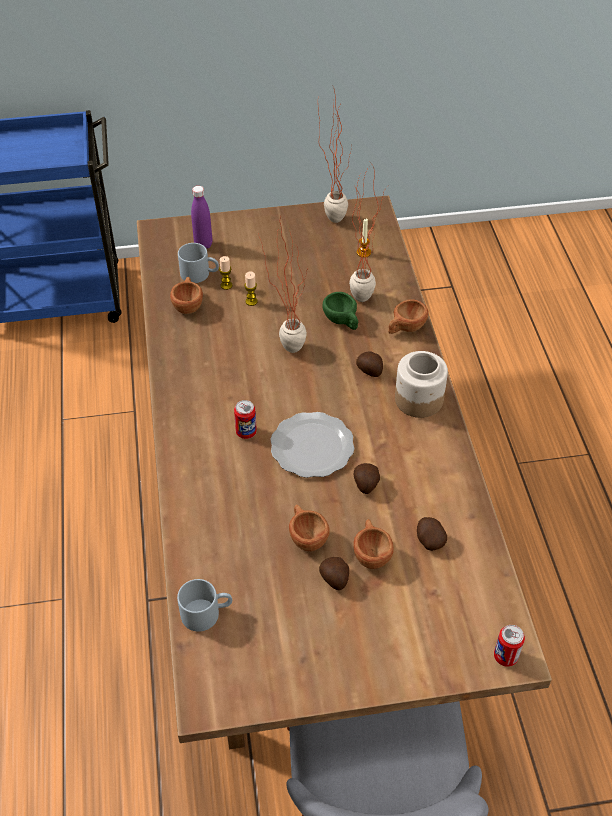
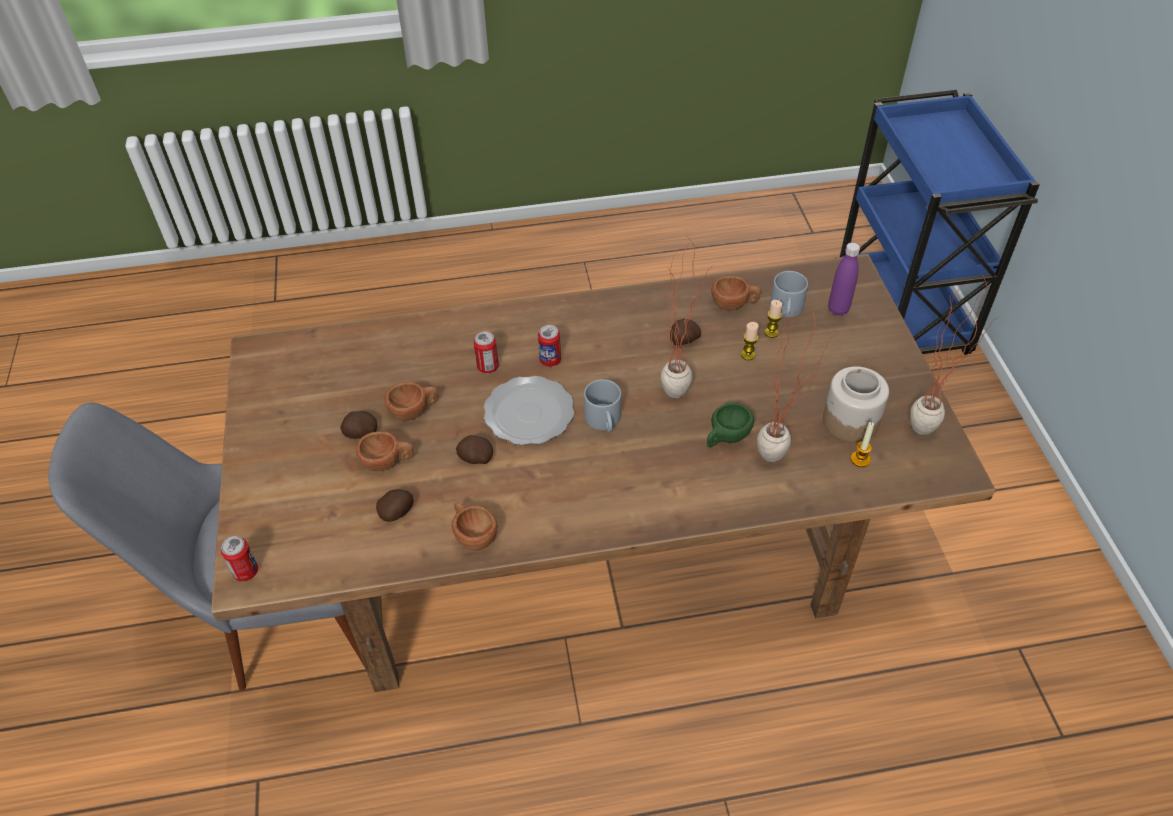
camera: 90 degrees right, 0 degrees up
(206, 612) = (341, 345): grey mug -> grey mug (605, 421)
(250, 480) = (488, 367): none -> can
(370, 371) = (644, 464): potato -> potato (683, 340)
(405, 328) = (721, 501): brown cup -> brown cup (473, 535)
(418, 399) = (600, 510): jar -> jar (850, 421)

